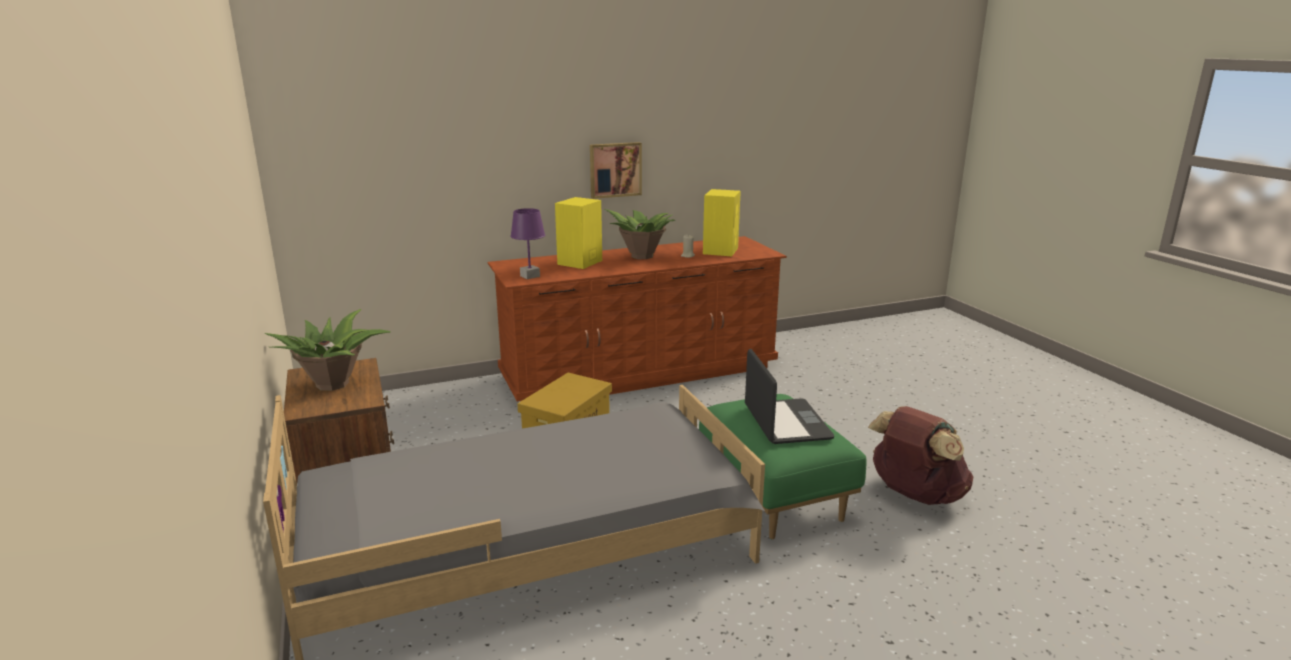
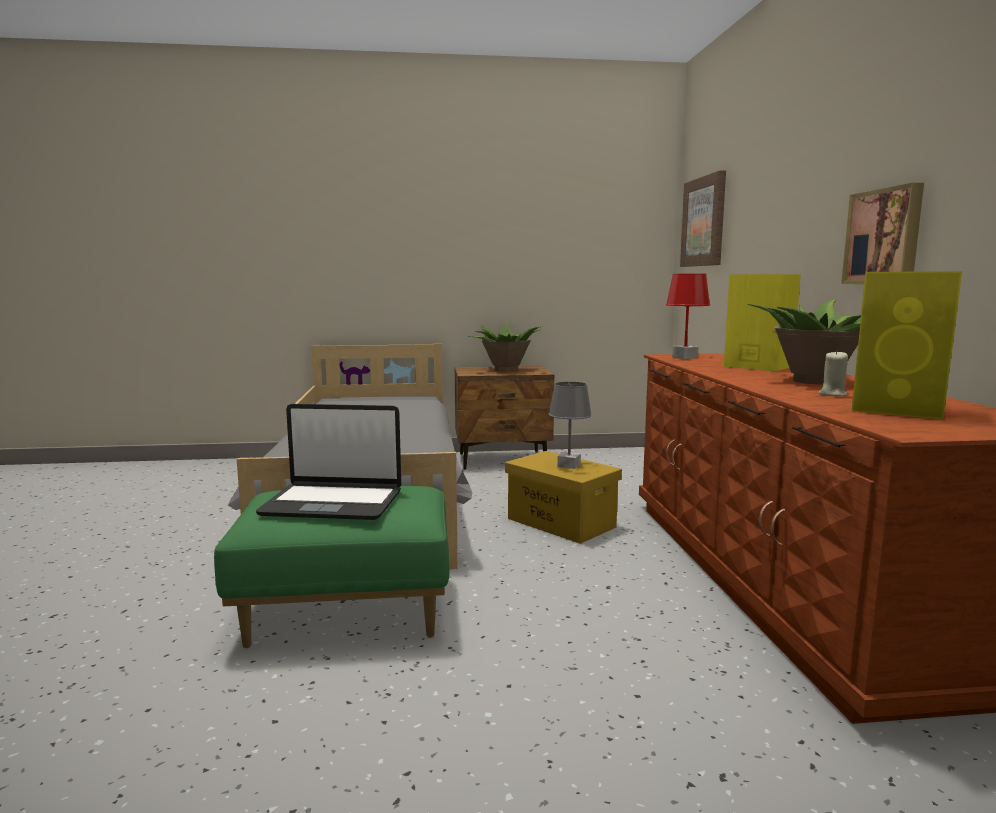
camera: 105 degrees right, 10 degrees down
(345, 154) = (704, 222): none -> picture
(530, 276) = (684, 357): purple table lamp -> red table lamp
(567, 389) = (569, 465): none -> grey table lamp
(915, 495) = (220, 745): brown backpack -> none

